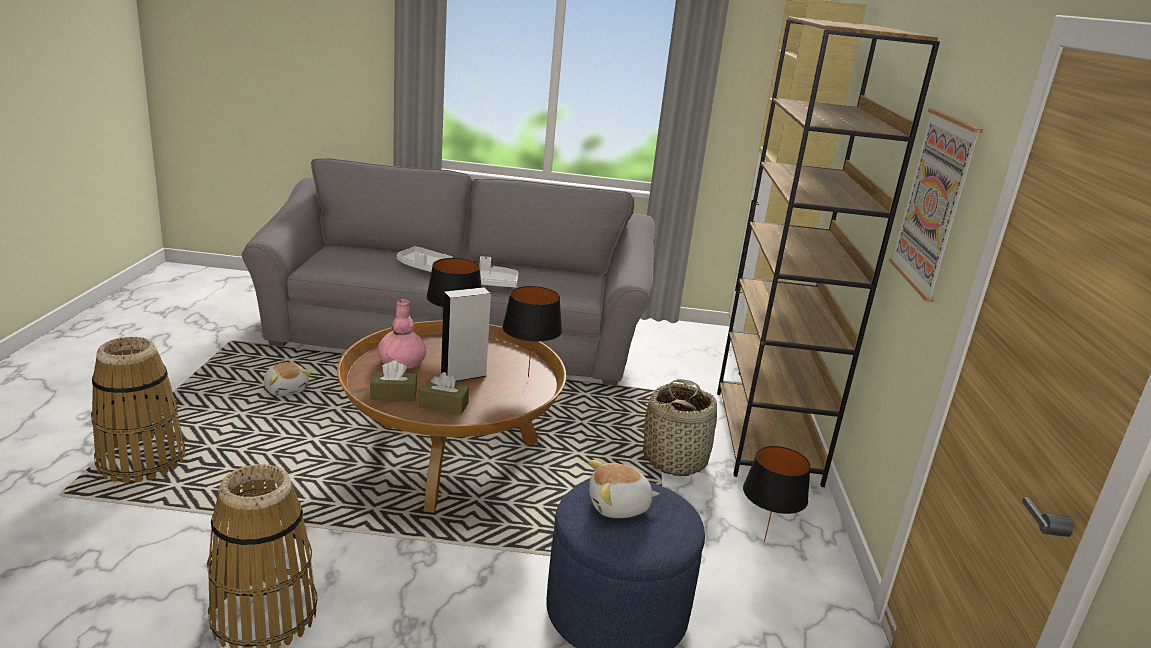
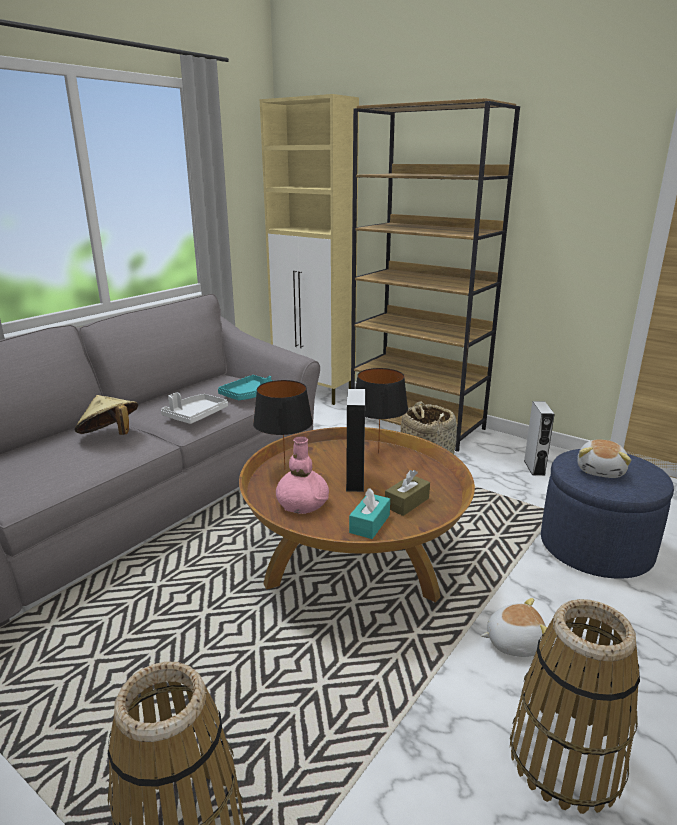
camera: 55 degrees left, 0 degrees up
(286, 389) = (122, 643): plush toy -> plush toy (514, 642)
(393, 394) = (369, 524): brown tissue box -> turquoise tissue box
(423, 266) = (110, 436): white tray -> beige hat
(559, 292) = (249, 395): none -> turquoise tray
(765, 541) = (534, 467): black table lamp -> grey speaker
(934, 202) = (562, 209): picture -> none

